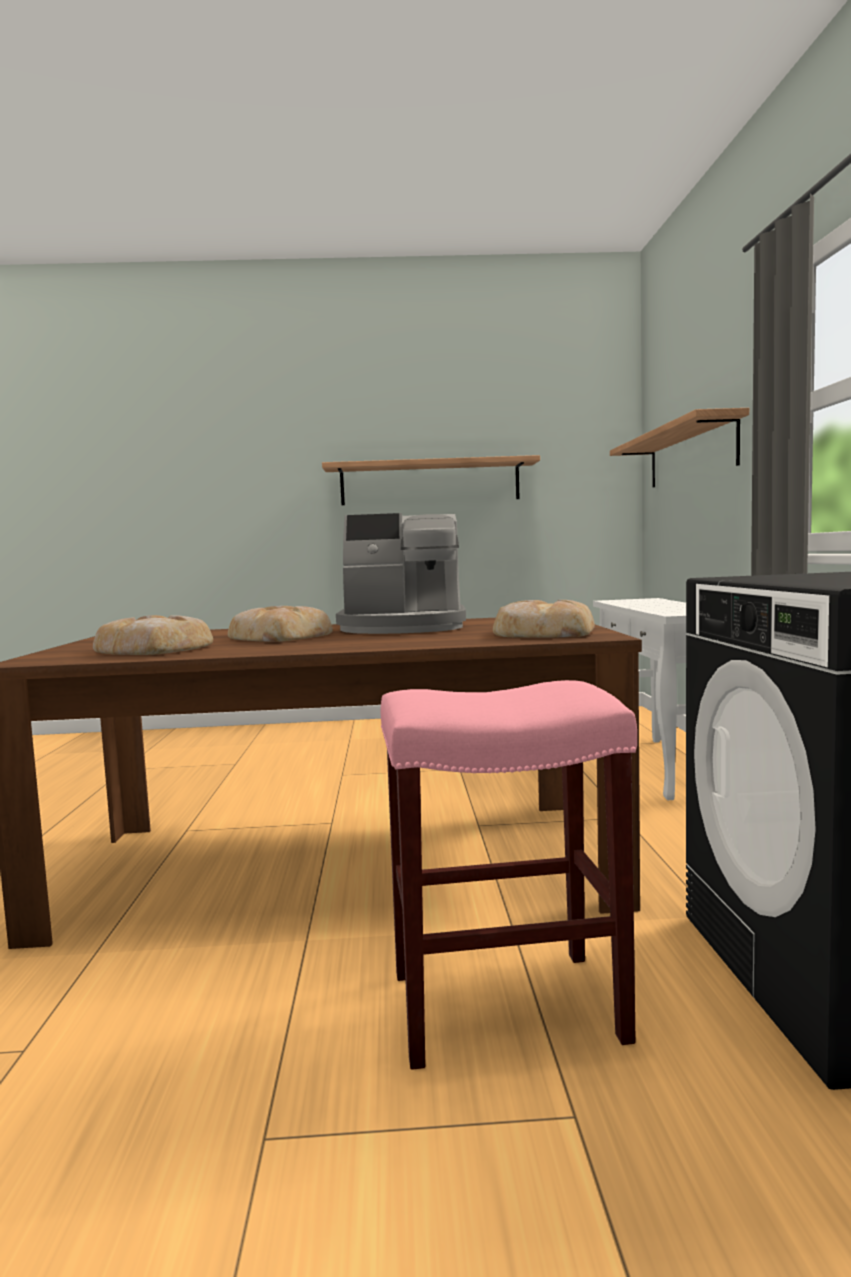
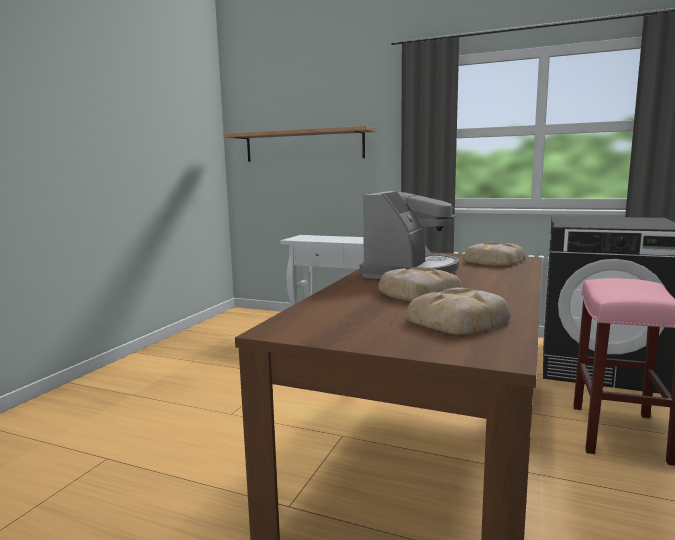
camera: 65 degrees left, 5 degrees up
(430, 482) = (111, 146): shelf -> none

